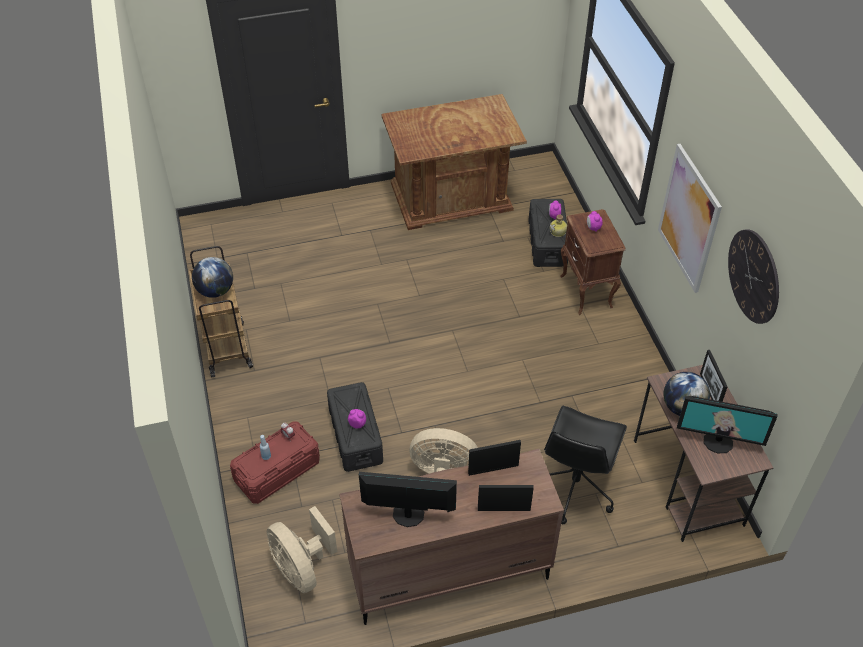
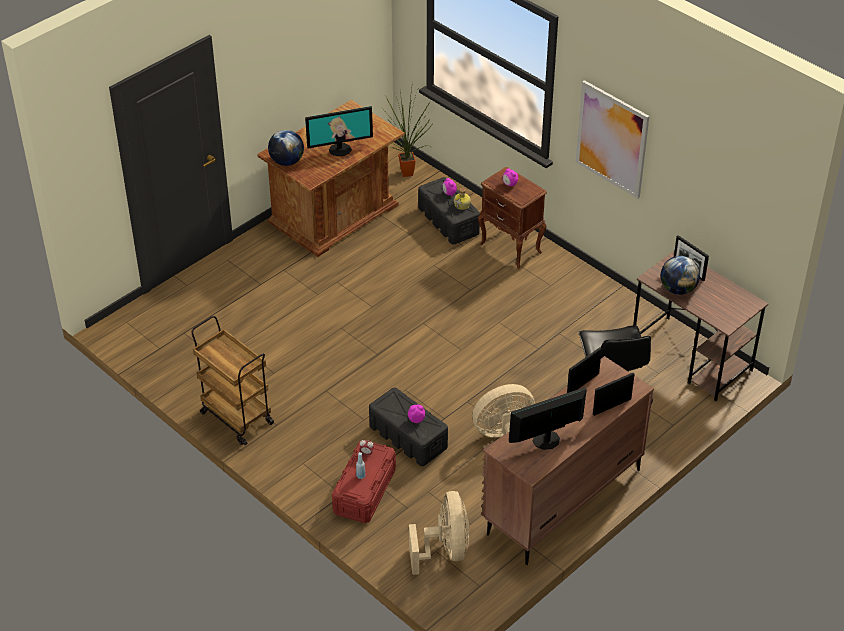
camera: 30 degrees left, 5 degrees down
(215, 291) = (230, 357): globe -> globe (287, 161)
(302, 568) = (445, 550): beige fan -> beige fan turned 120 degrees counterclockwise
(542, 185) = (407, 175): none -> potted plant
(718, 441) = (719, 302): monitor -> monitor (340, 149)
(754, 276) = (701, 158): wall clock -> none

